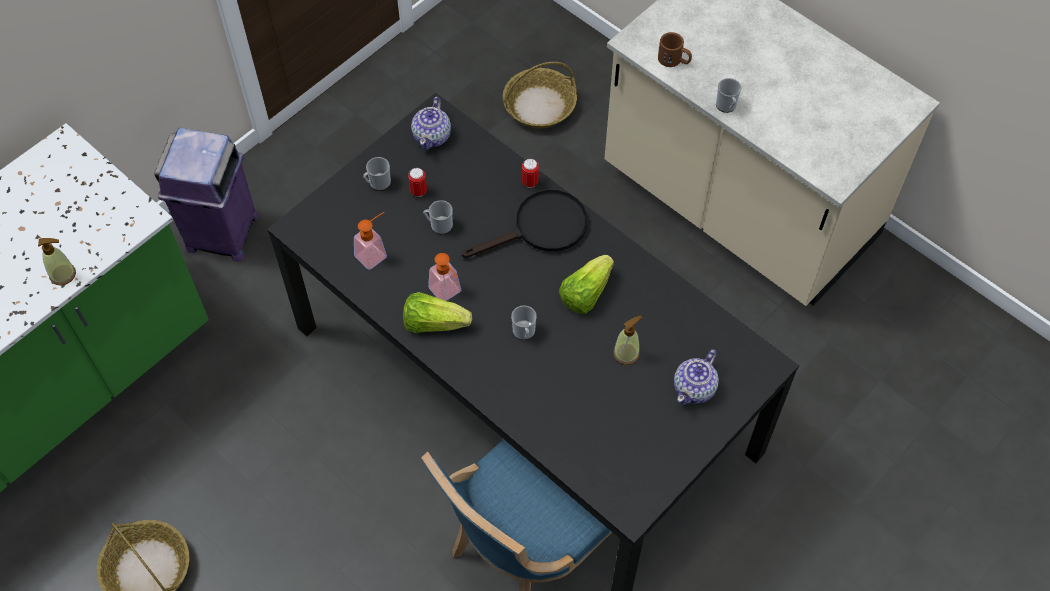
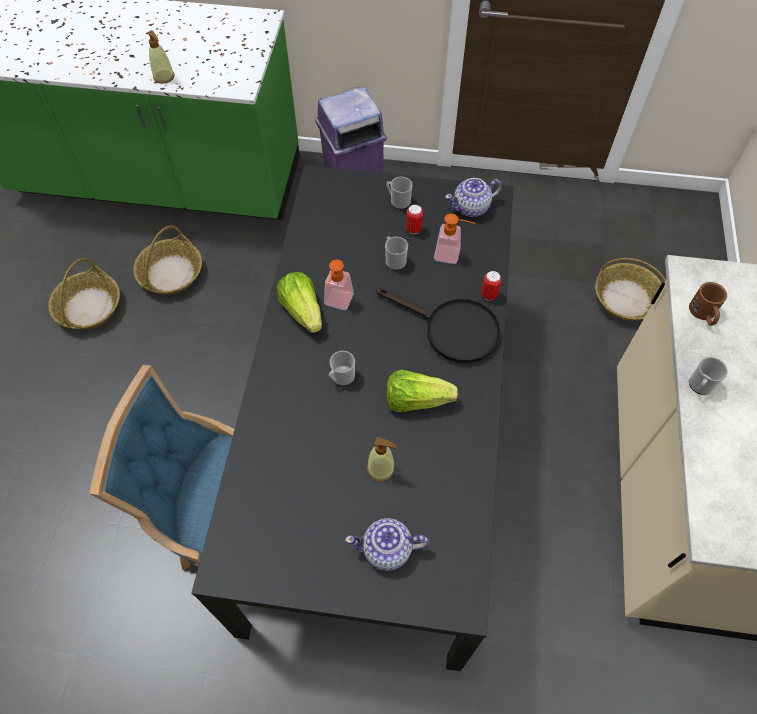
camera: 55 degrees right, 0 degrees up
(174, 464) = (171, 273): none -> basket
(375, 253) = (335, 237): soap dispenser -> soap dispenser (452, 255)

